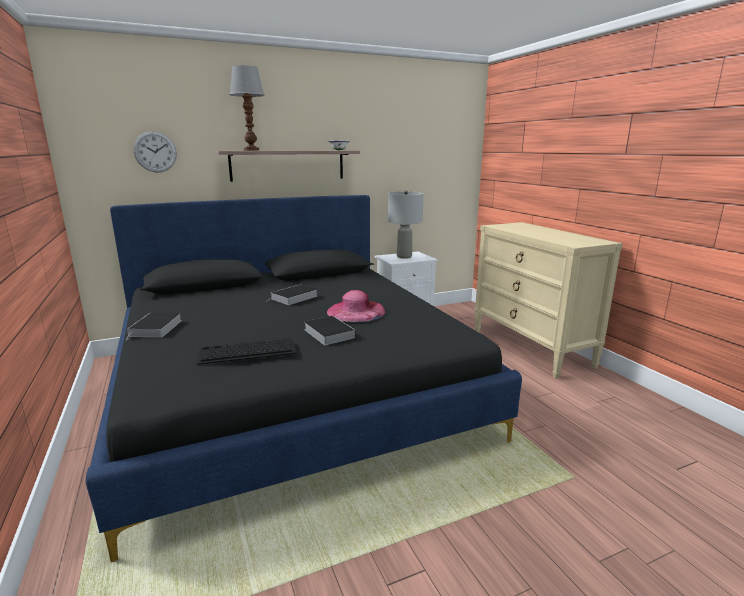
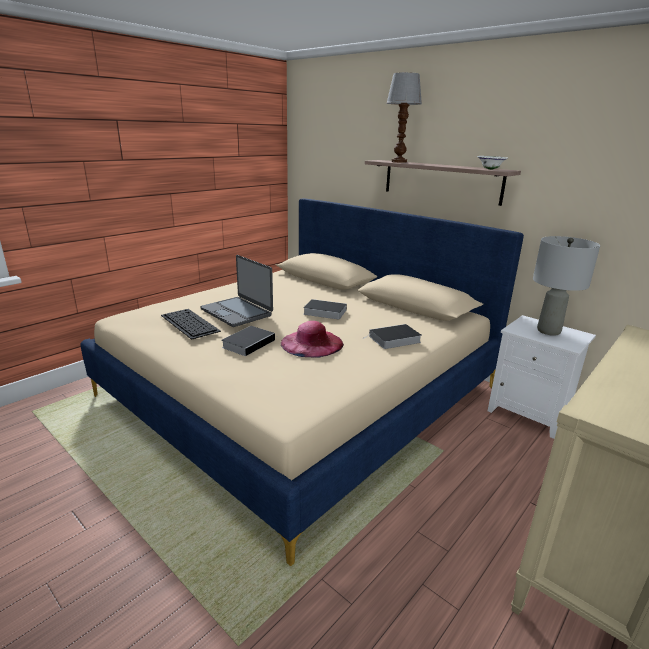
camera: 65 degrees right, 5 degrees up
(155, 152) = (339, 157): wall clock -> none
(156, 329) = (222, 291): book -> book (393, 339)
(248, 326) = (237, 312): none -> laptop
(291, 390) = (301, 391): black bed -> beige bed

